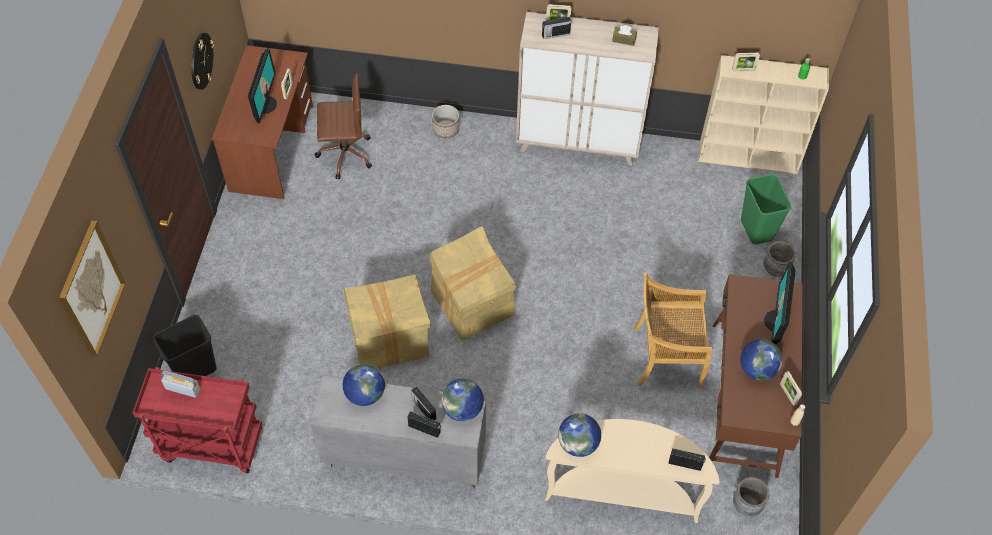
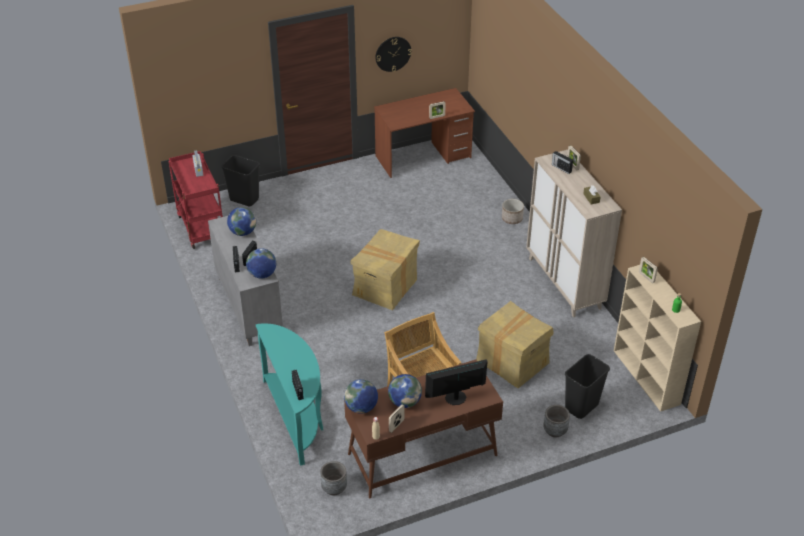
camera: 60 degrees right, 15 degrees down
(91, 289) = (194, 74): picture -> none
(266, 104) = (418, 113): monitor -> none
(344, 154) = (448, 186): brown office chair -> none
(390, 339) = (327, 264): cardboard box -> cardboard box (512, 363)
(578, 444) = (276, 335): globe -> globe (361, 407)
(622, 492) = (297, 417): beige console table -> turquoise console table
(757, 229) = (582, 407): green trash can -> black trash can

